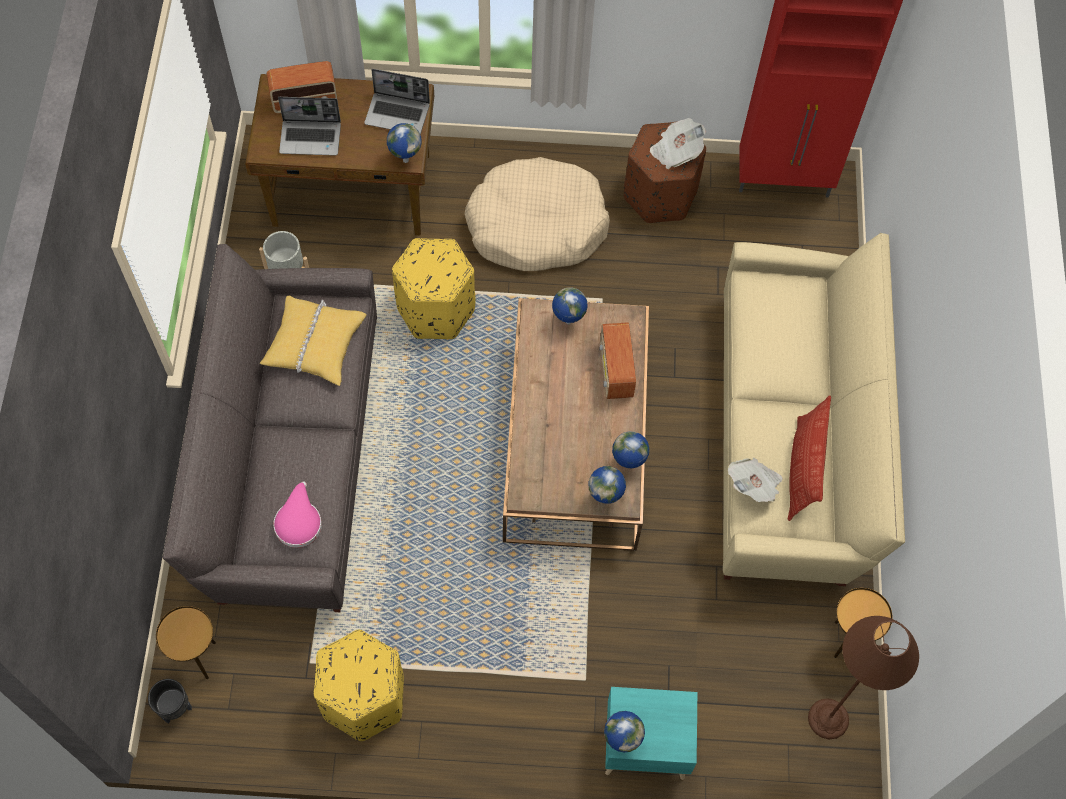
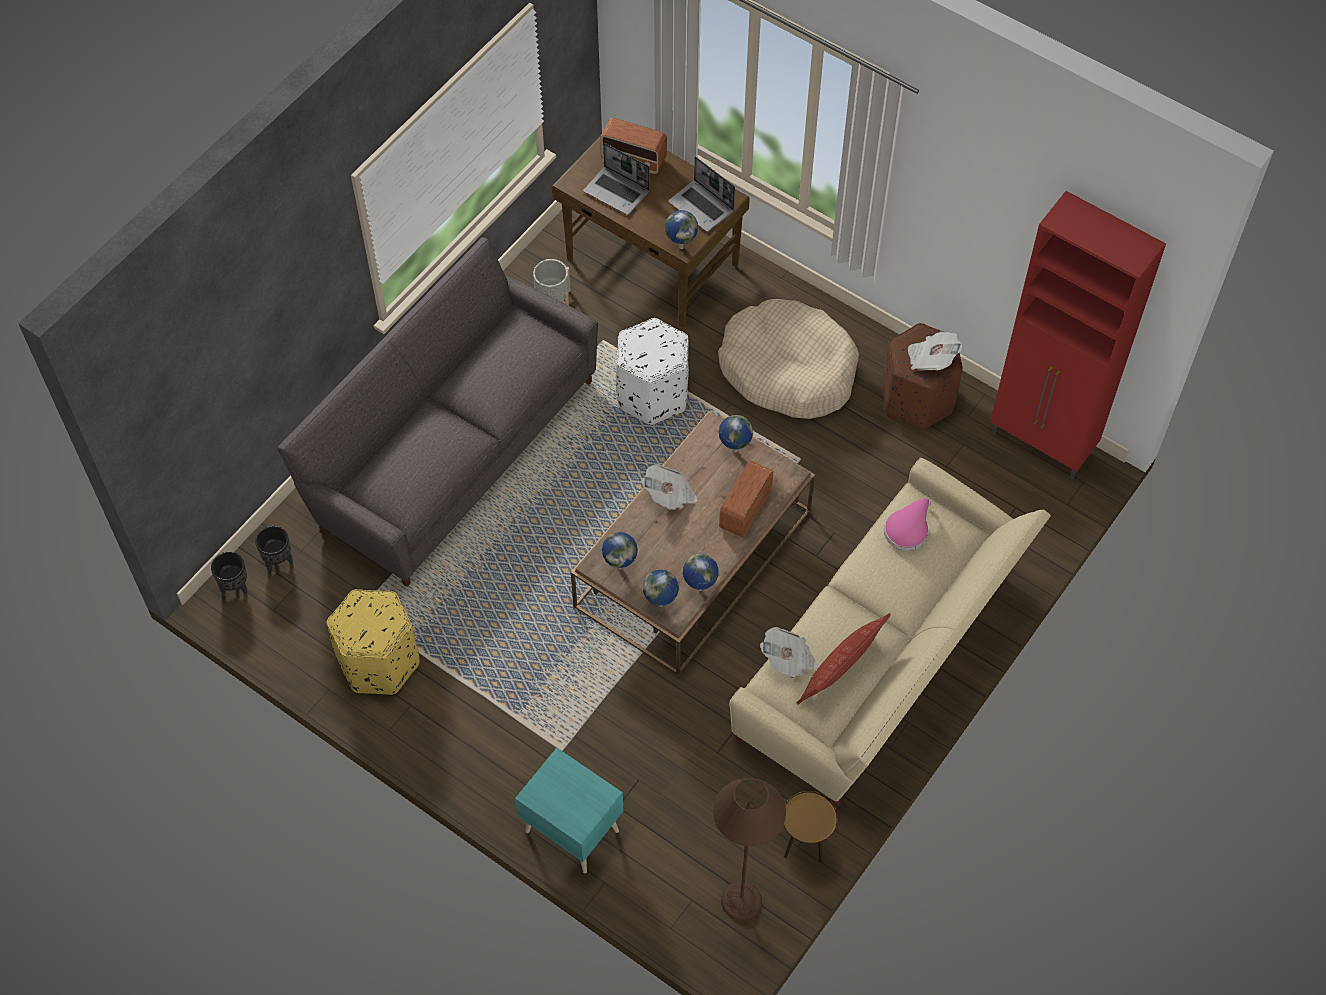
camera: 35 degrees right, 5 degrees down
(200, 658) = (278, 561): brown side table -> black planter
(298, 521) = (404, 484): pink hat -> pink hat (908, 529)
(314, 344) = (512, 357): yellow pillow -> none
(435, 309) = (652, 394): yellow ottoman -> white ottoman
(542, 394) = (670, 495): none -> newspaper
(621, 739) = (534, 791): globe -> globe (620, 566)

